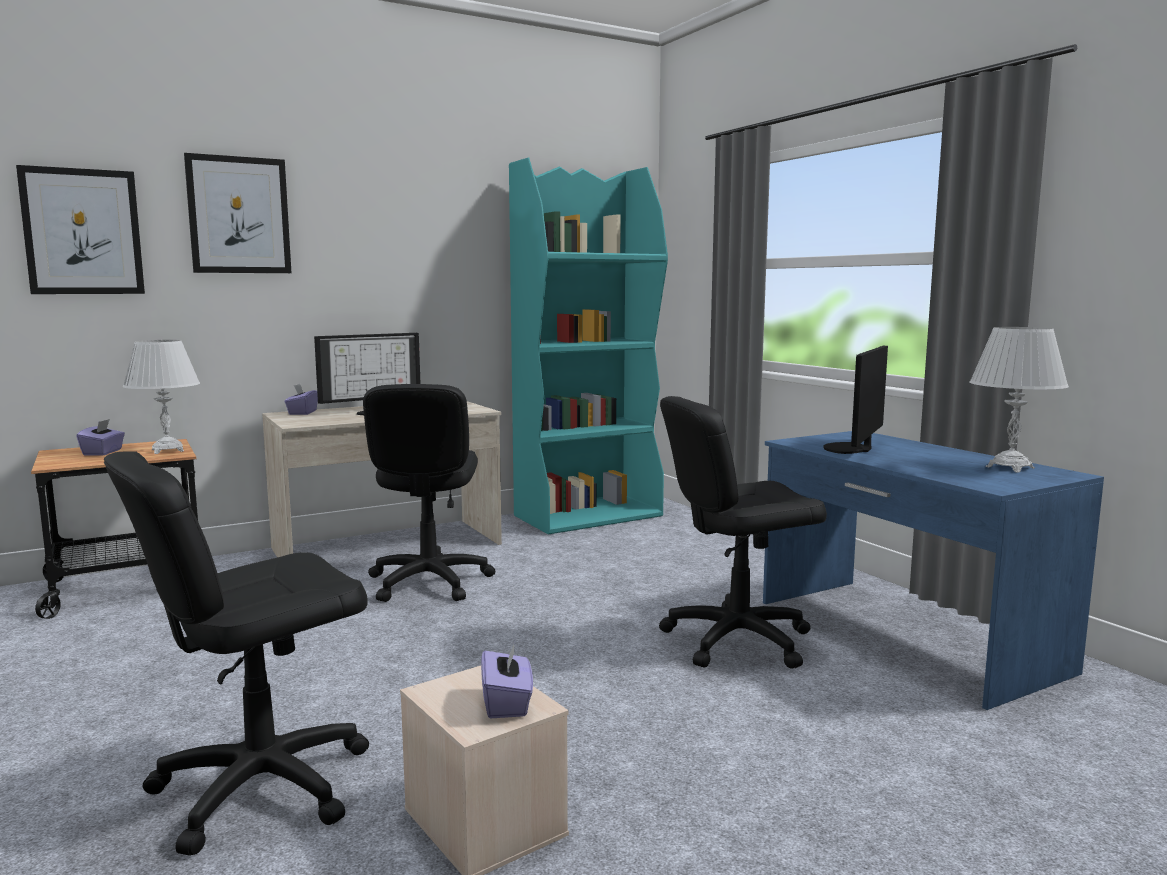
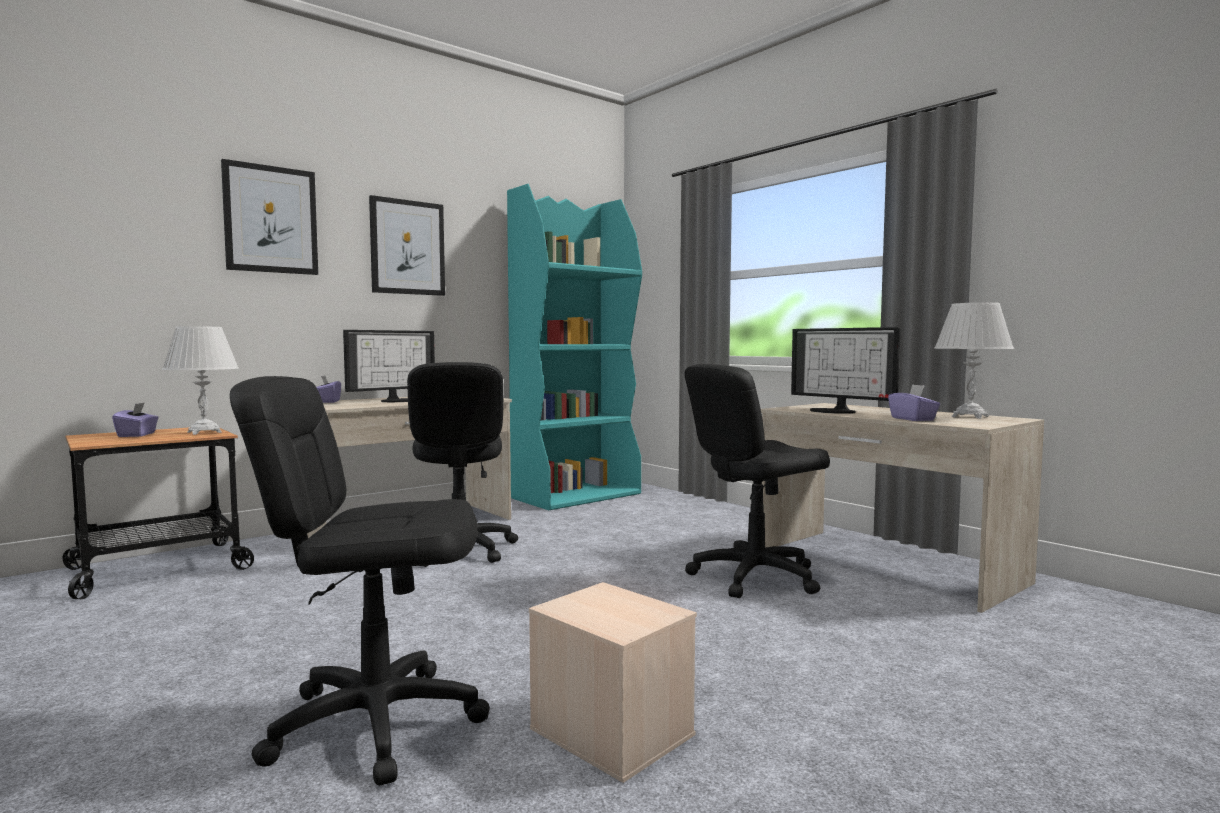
camera: 10 degrees left, 5 degrees down
(83, 232) = (119, 225): picture -> picture (407, 247)
(261, 786) = (376, 723): black office chair -> black office chair turned 45 degrees clockwise
(507, 703) = (638, 611): purple tissue box -> purple tissue box (913, 419)
(852, 449) = (835, 411): monitor -> monitor turned 60 degrees counterclockwise
(904, 635) = (885, 566): blue desk -> beige desk

